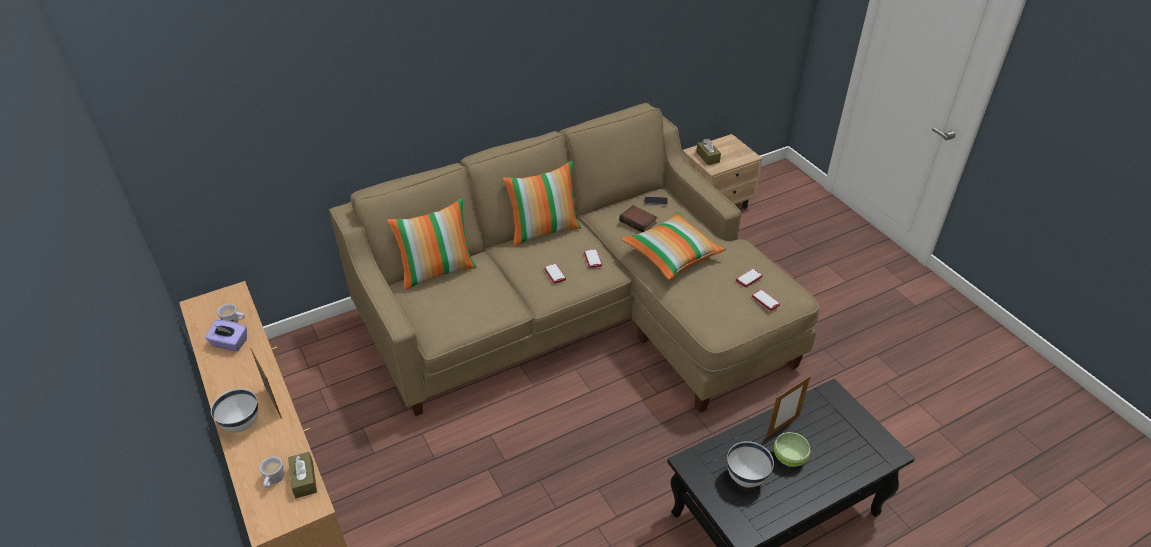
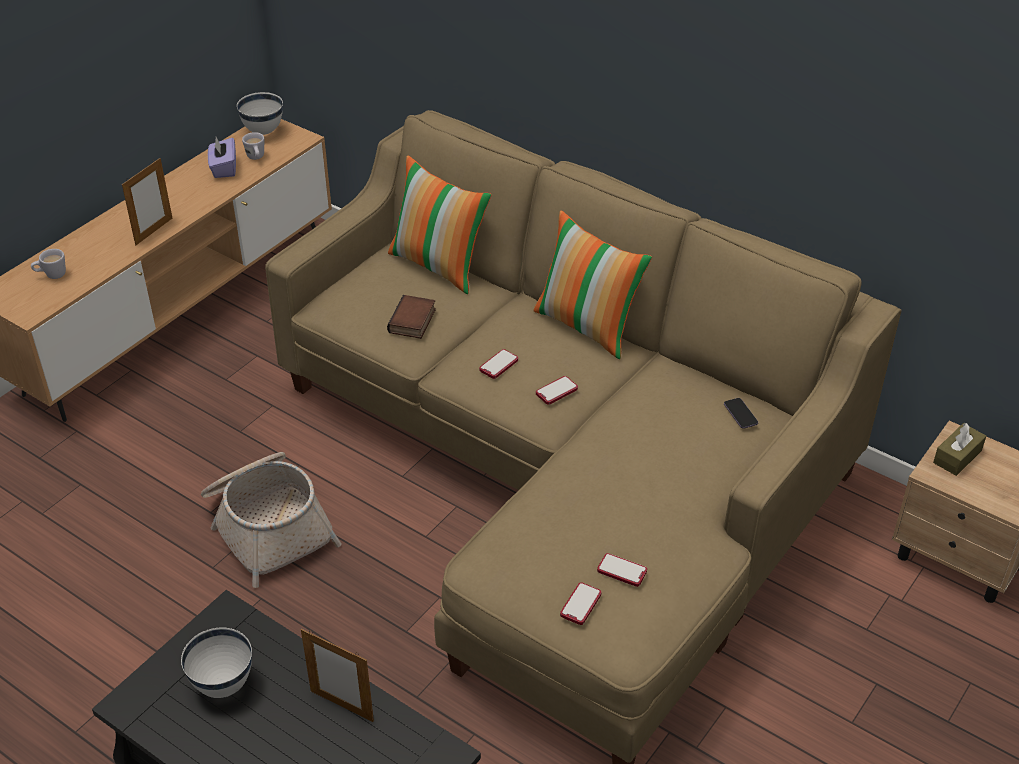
camera: 65 degrees right, 0 degrees up
(242, 425) = (115, 224): white bowl -> white bowl (263, 131)
(304, 479) = (60, 293): brown tissue box -> none
(536, 467) = (268, 526): none -> basket
(639, 221) = (669, 408): book -> book (413, 322)
(672, 254) = (618, 467): pillow -> none
(789, 457) = (283, 728): green bowl -> none

